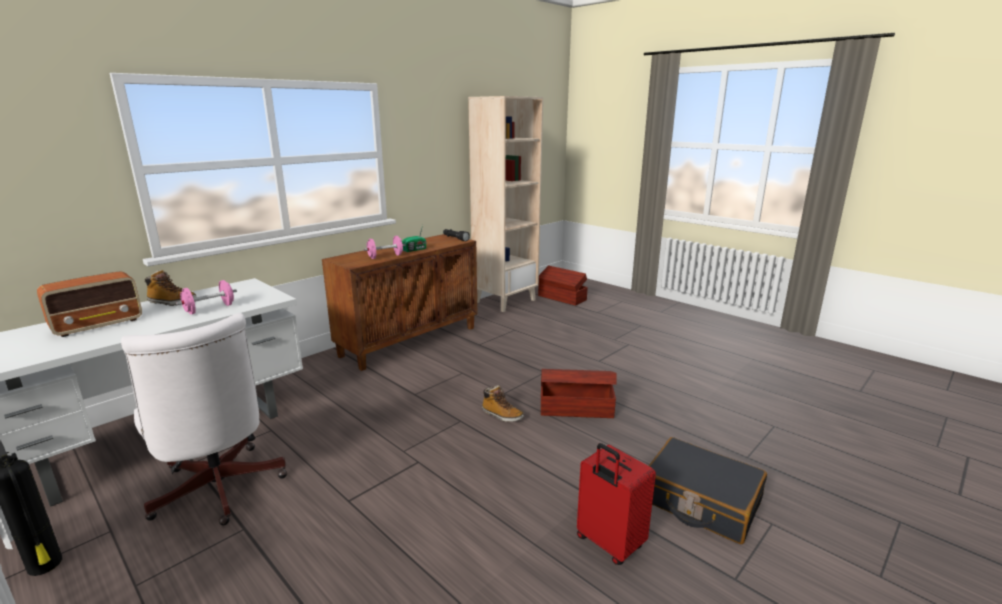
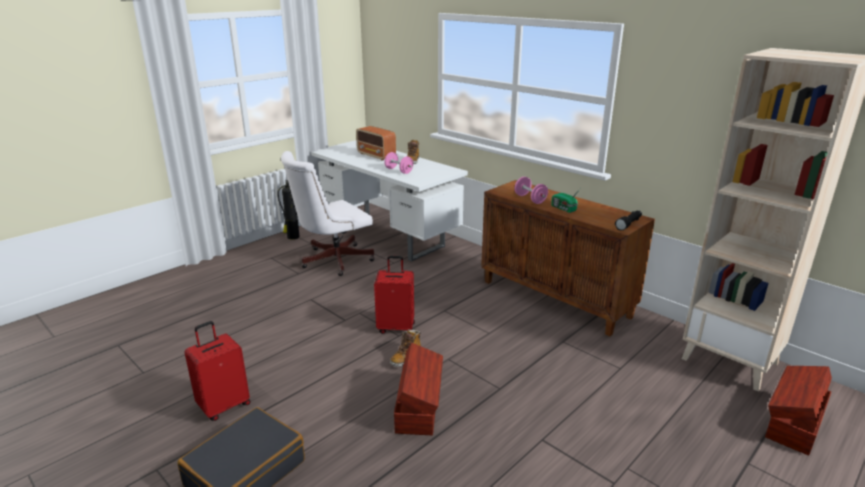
camera: 90 degrees right, 5 degrees up
(443, 423) = (396, 327): none -> red suitcase

